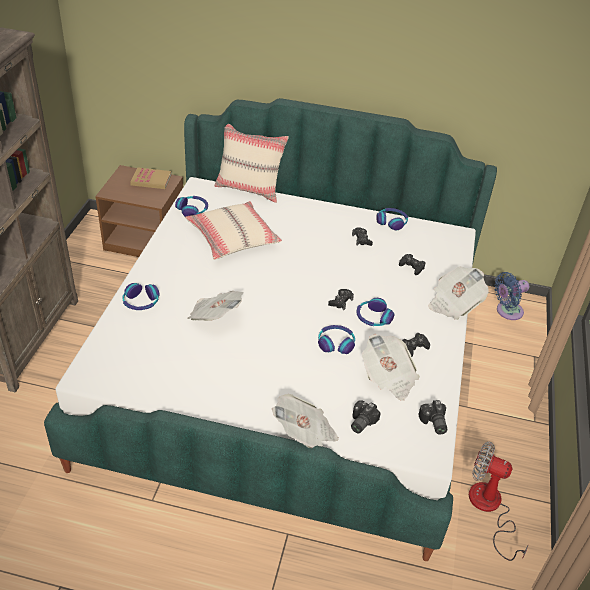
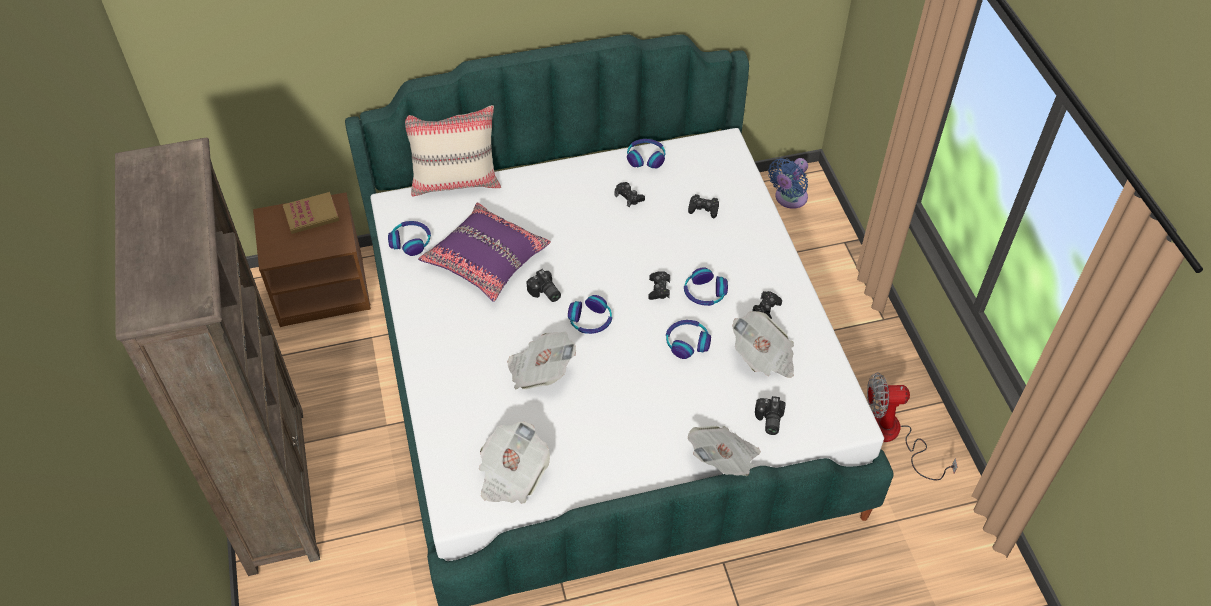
camera: 25 degrees left, 10 degrees up
(141, 302) = (446, 392): headphones -> headphones (590, 320)
(232, 238) = (486, 260): beige pillow -> purple pillow
(433, 423) = (835, 387): camera -> camera (544, 293)
(454, 303) = (773, 236): newspaper -> newspaper (511, 475)

